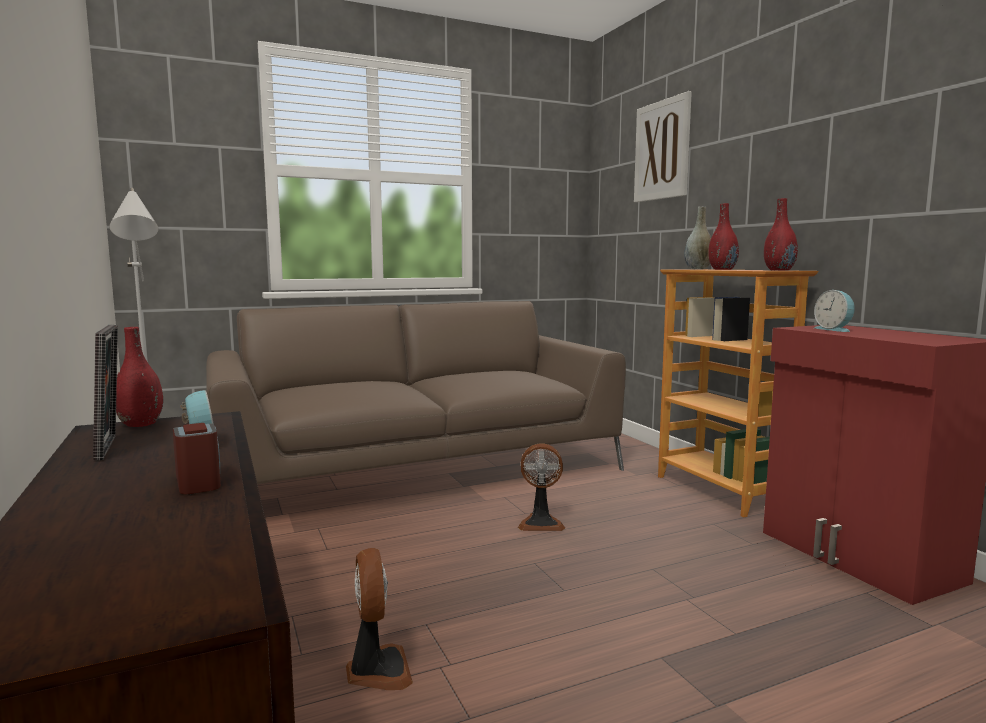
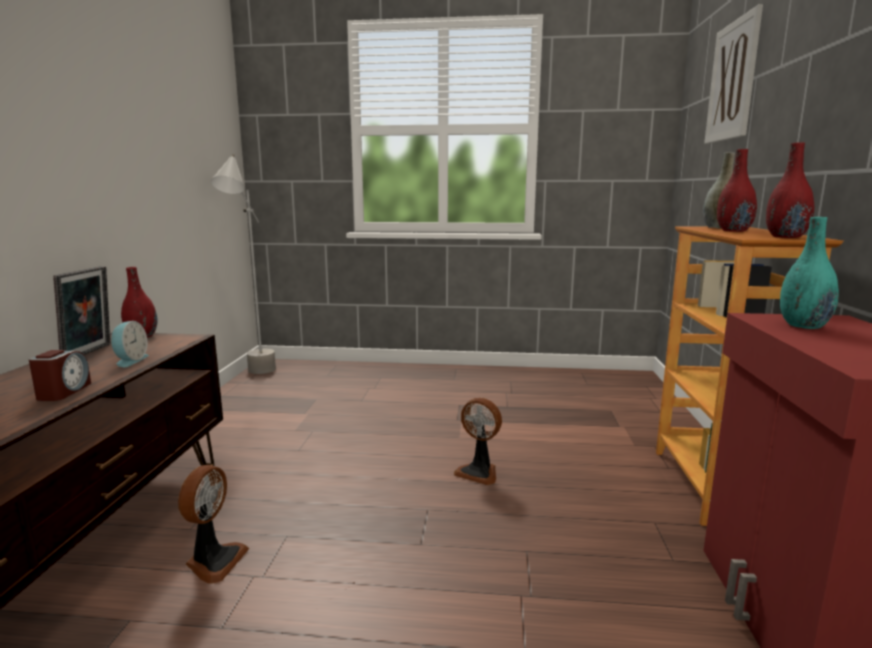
camera: 30 degrees right, 5 degrees up
(418, 470) = (438, 396): brown sofa -> none
(834, 329) = (803, 326): alarm clock -> turquoise vase

